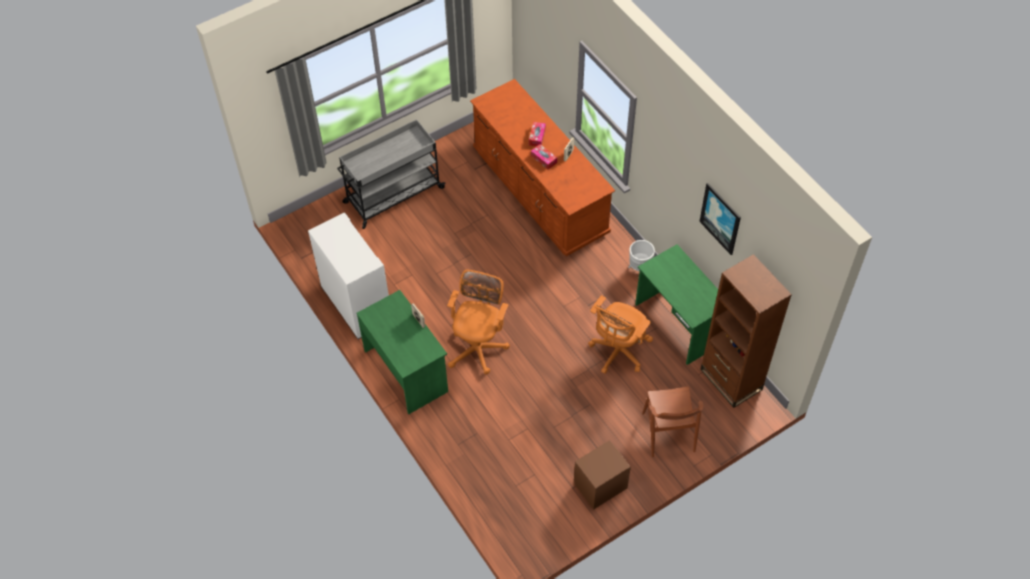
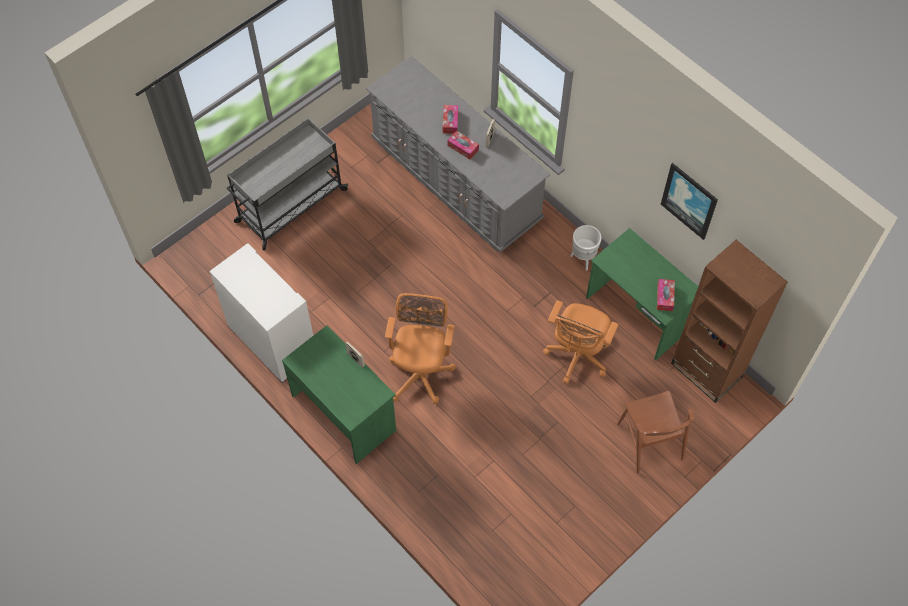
camera: 10 degrees left, 5 degrees up
(539, 192) = (455, 180): brown dresser -> grey dresser
(600, 486) = (587, 515): brown nightstand -> none
(696, 305) = (665, 297): none -> tissue box

